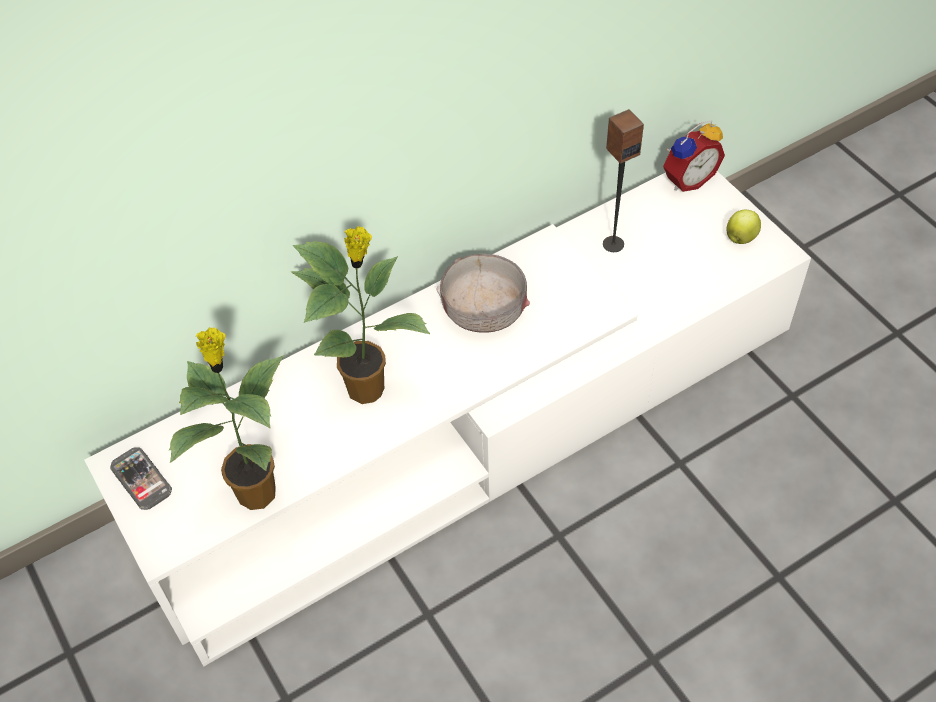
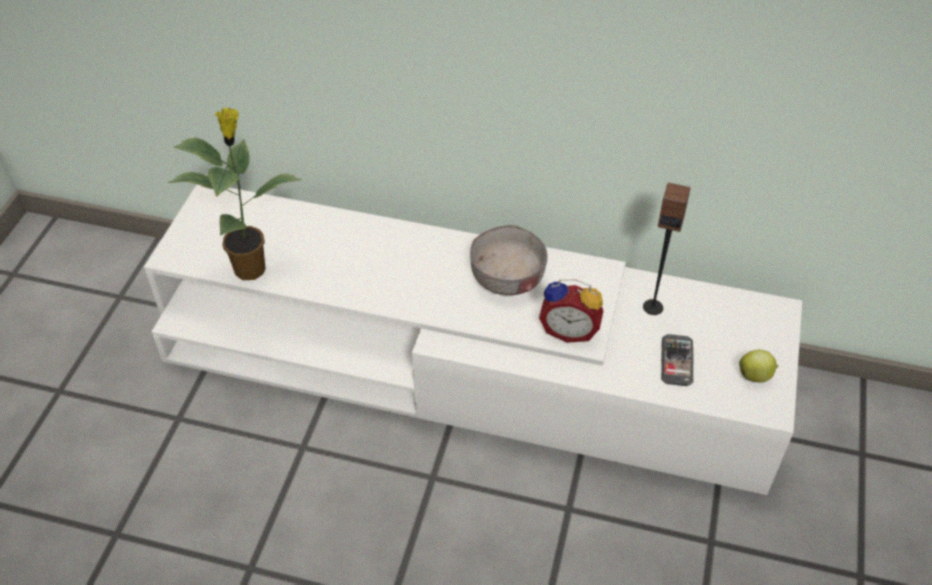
camera: 45 degrees right, 5 degrees down
(141, 479) = (208, 214): phone -> phone (676, 361)
(368, 388) = (381, 265): potted plant -> none
(687, 179) = (768, 308): alarm clock -> alarm clock (569, 330)

